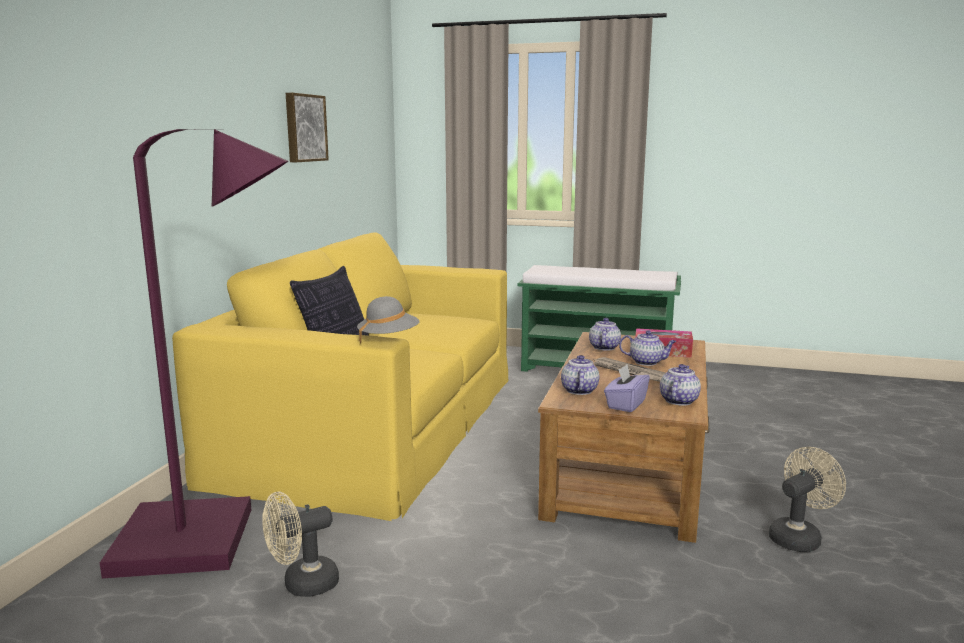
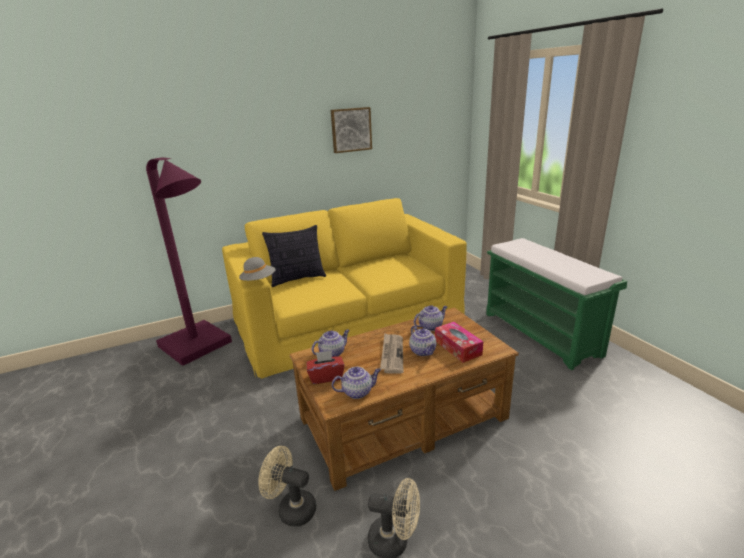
camera: 50 degrees right, 10 degrees up
(302, 585) = (183, 388): beige fan -> beige fan (291, 509)
(625, 404) = (326, 377): purple tissue box -> red tissue box

